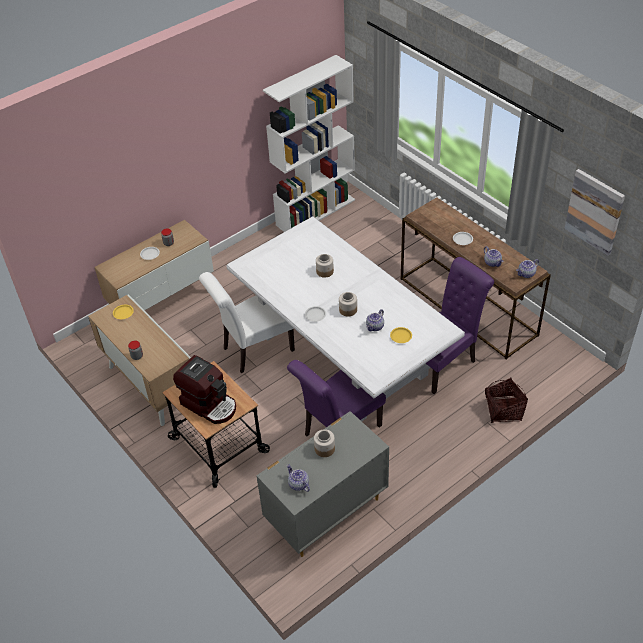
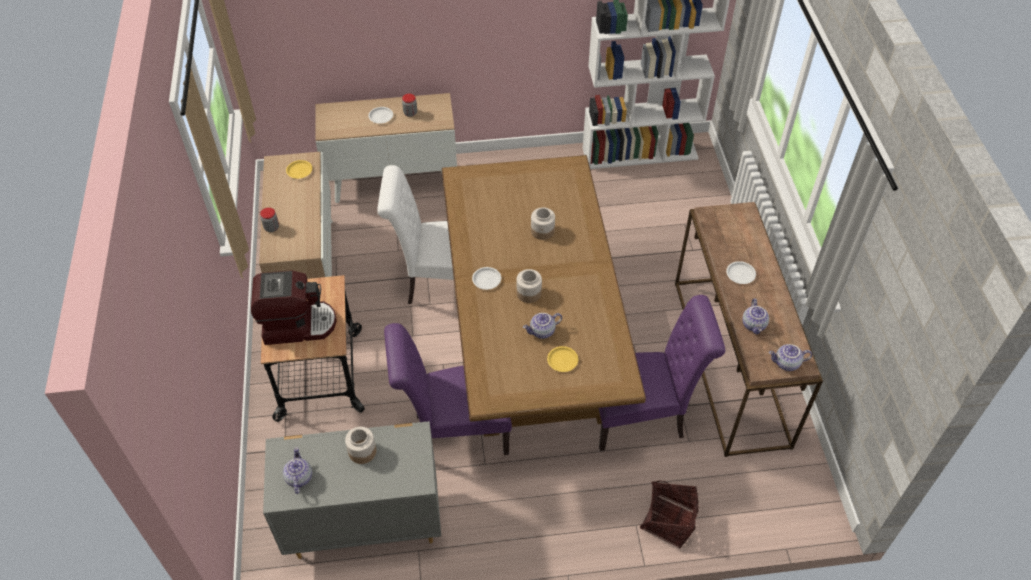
camera: 30 degrees right, 5 degrees up
(209, 404) = (298, 324): coffee machine -> coffee machine turned 75 degrees counterclockwise
(343, 355) = (534, 344): white dining table -> brown dining table
(594, 211) = (903, 328): picture -> none

